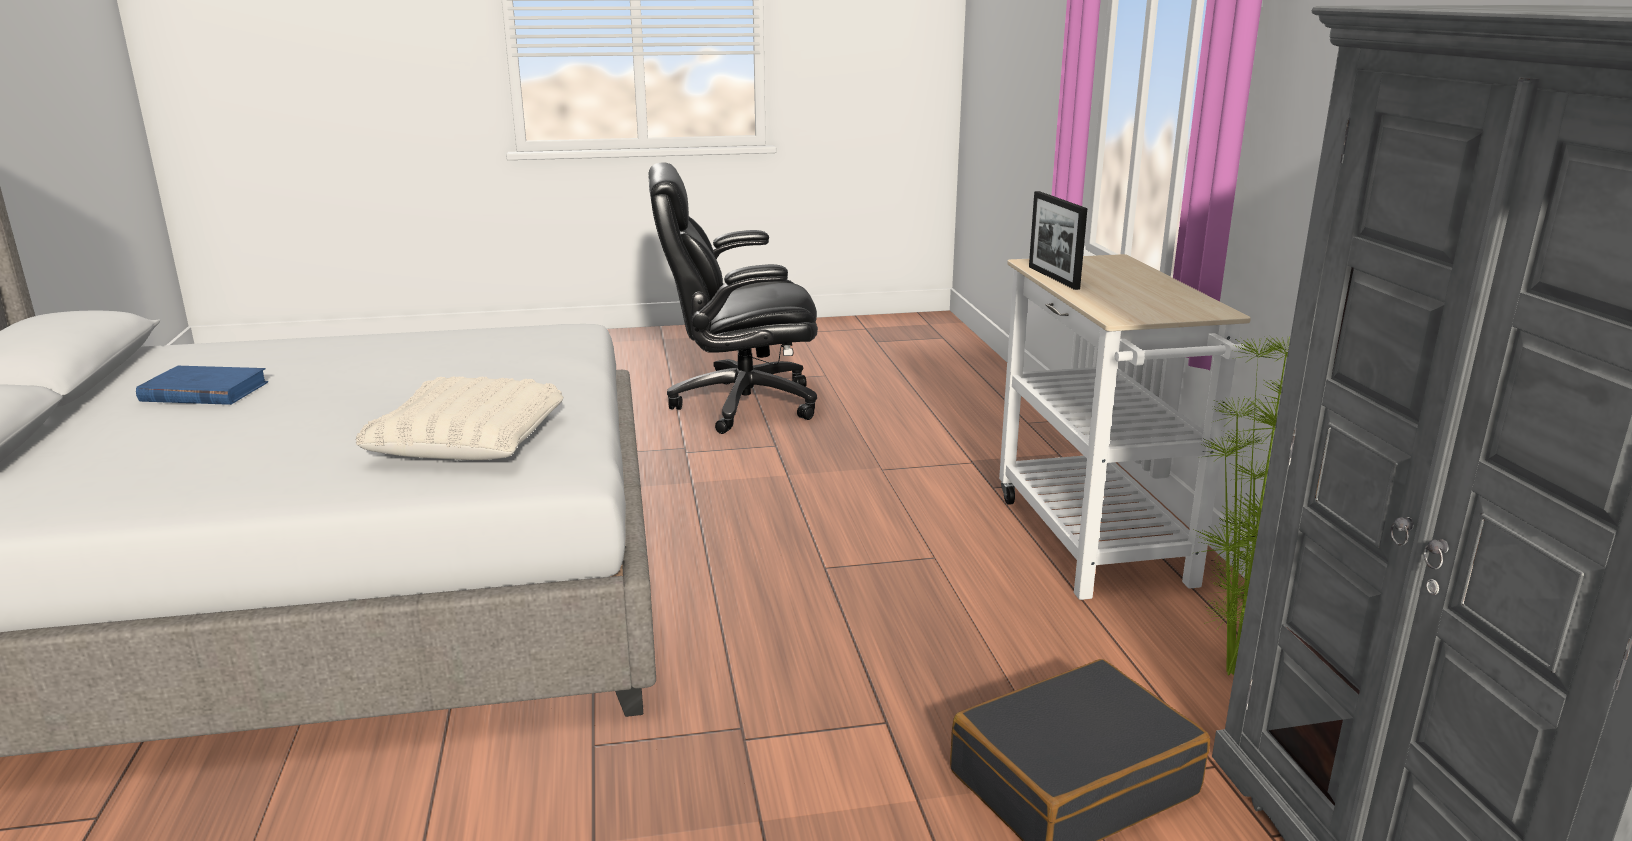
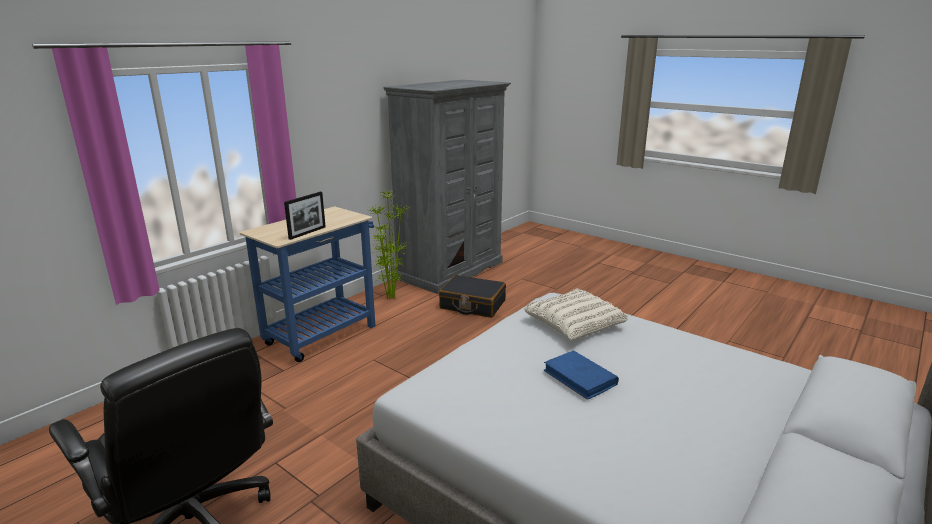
camera: 130 degrees left, 0 degrees up
(204, 392) = (687, 438): blue book -> blue book (580, 377)
(1094, 541) = (322, 335): white cart -> blue cart

